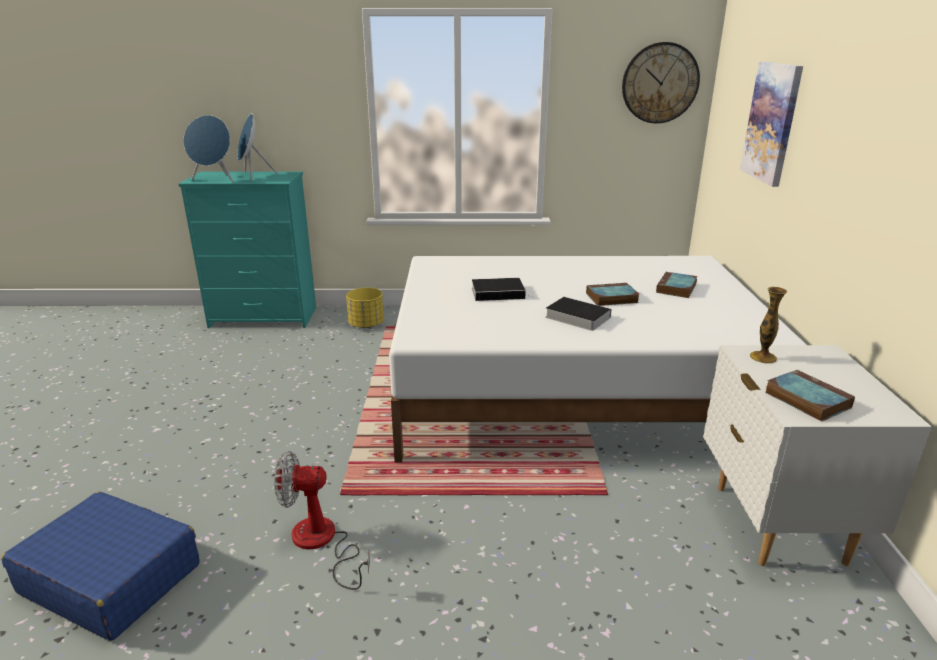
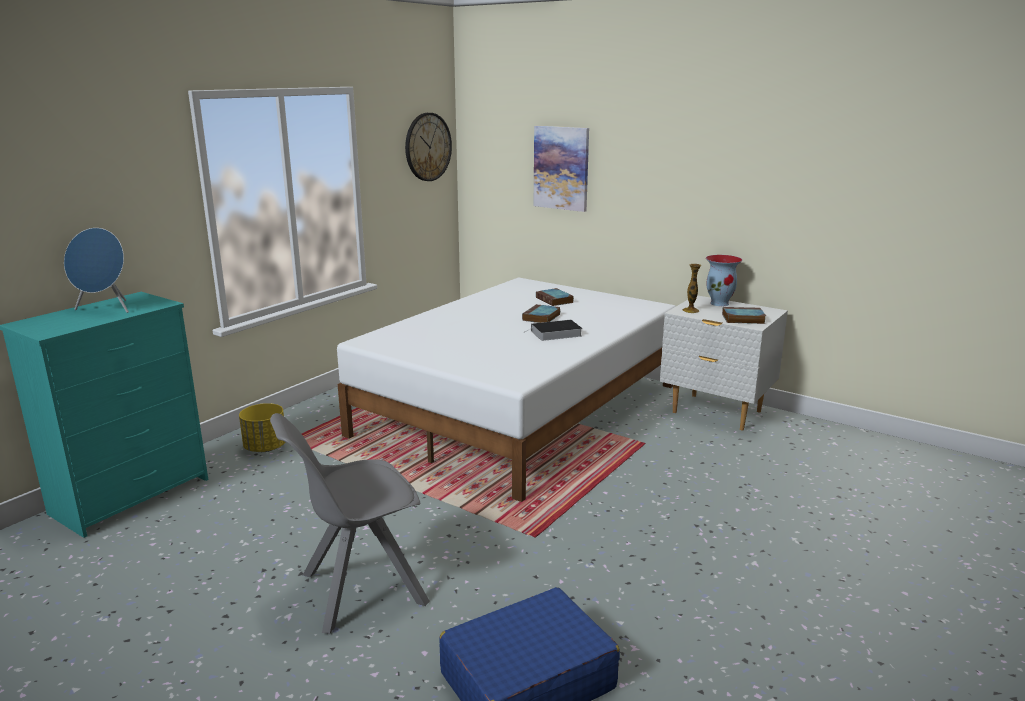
camera: 55 degrees left, 5 degrees down
(203, 442) = (359, 589): none -> grey chair
(215, 180) = (75, 325): blue speaker -> none
(322, 543) = (587, 561): fan -> none
(499, 293) = (477, 340): book -> none
(838, 368) = (720, 303): none -> vase

